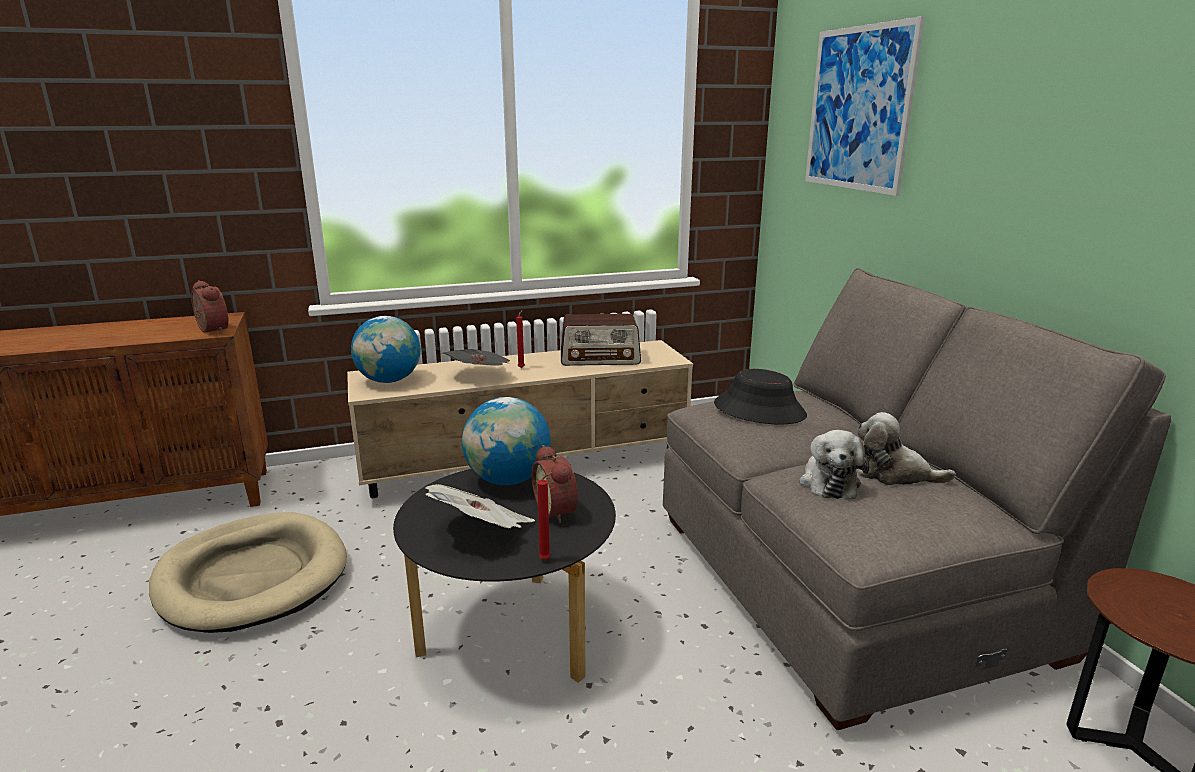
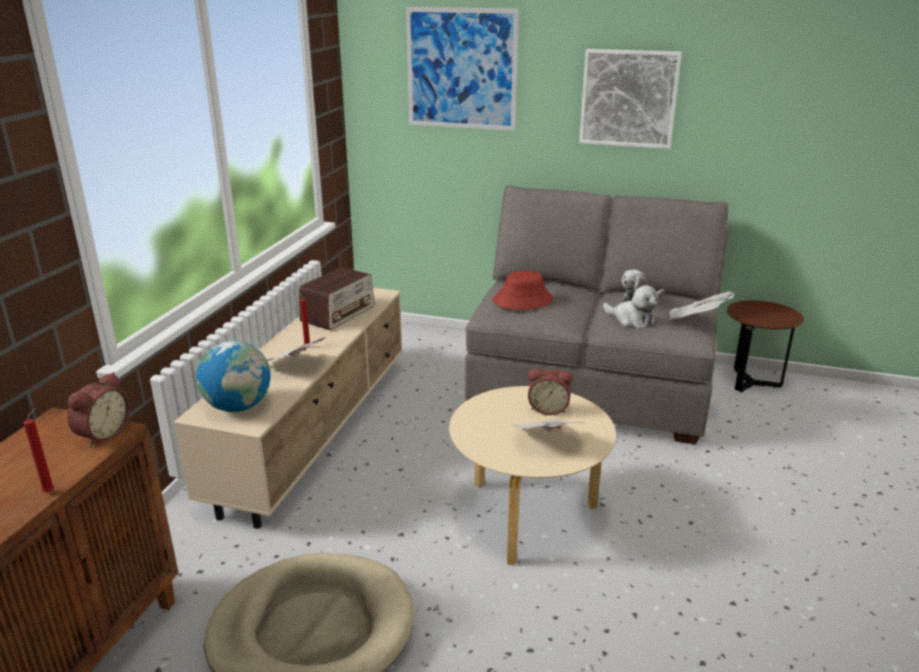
camera: 55 degrees left, 5 degrees up
(210, 330) = (102, 434): alarm clock -> alarm clock turned 120 degrees clockwise
(508, 480) = (486, 412): globe -> none
(512, 633) = (527, 516): black coffee table -> beige coffee table
(546, 559) = (603, 430): red candle -> red candle (51, 491)
(759, 410) = (522, 300): black hat -> red hat
(918, 528) = (696, 321): none -> newspaper
(1042, 150) = (629, 98): none -> picture

